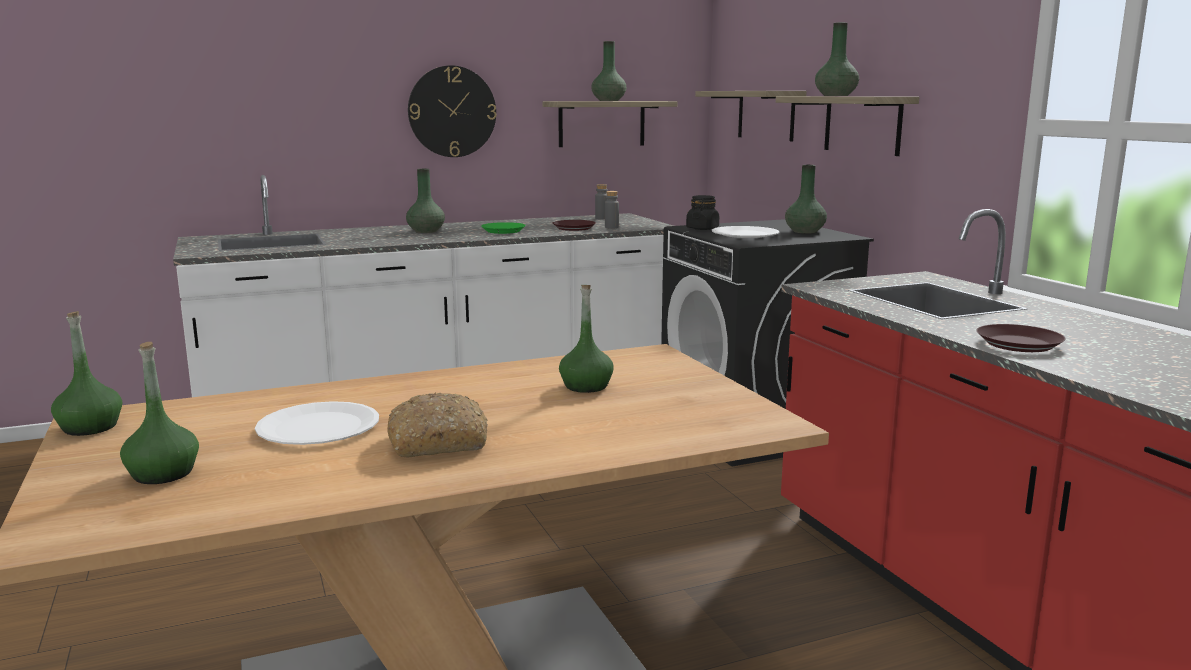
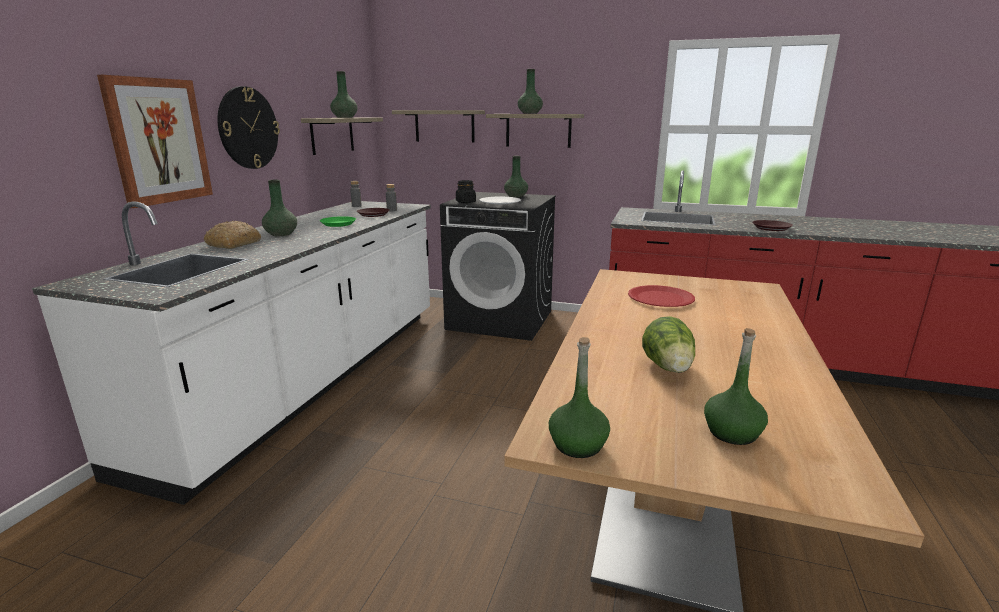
camera: 50 degrees left, 5 degrees up
(319, 427) = (669, 368): white plate -> lettuce
(330, 122) = (159, 141): none -> picture
(439, 442) = (731, 346): bread -> bread (234, 244)
(586, 386) = (660, 298): green bottle -> red plate

